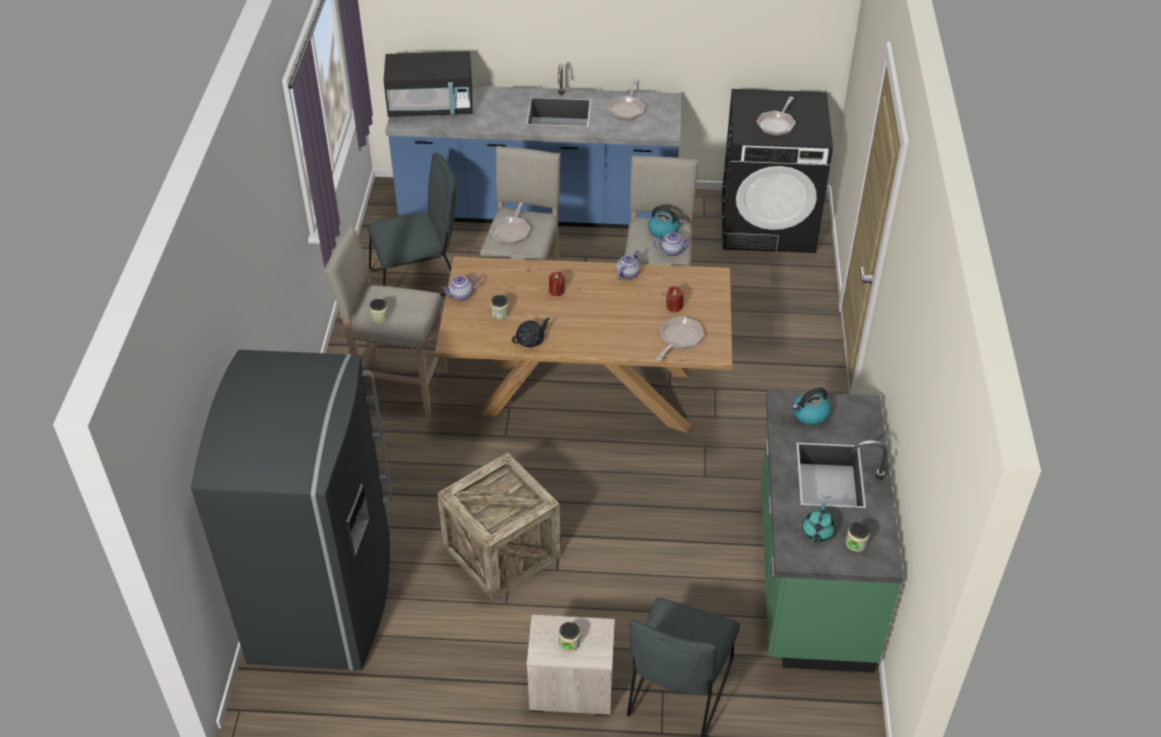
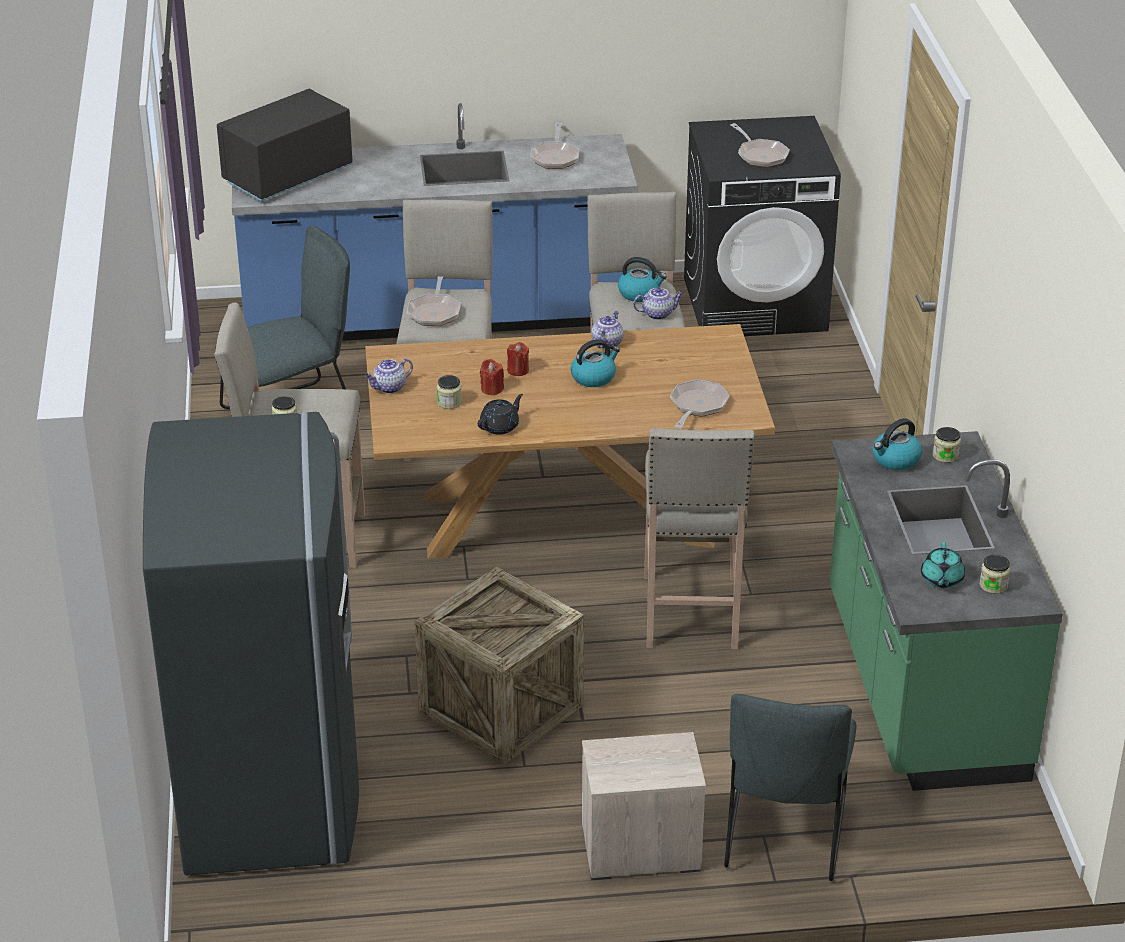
camera: 10 degrees left, 10 degrees down
(431, 107) = (287, 176): black microwave -> black microwave turned 150 degrees clockwise
(569, 642) = (641, 764): jar -> jar (945, 456)
(610, 303) = (594, 377): none -> kettle
(656, 488) = (690, 614): none -> beige stool
(674, 307) = (680, 372): red candle -> red candle (492, 389)
(777, 124) = (760, 155): frying pan -> frying pan turned 45 degrees counterclockwise

